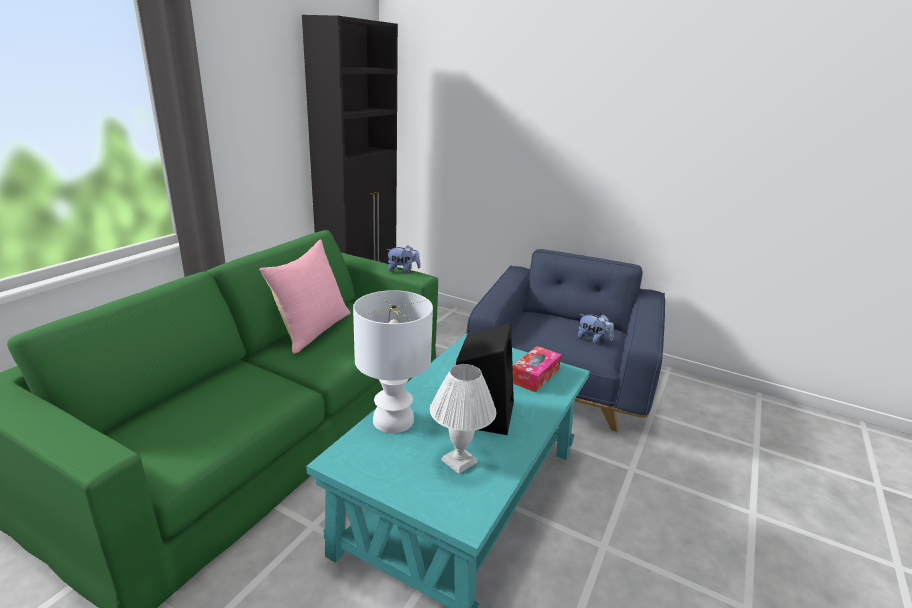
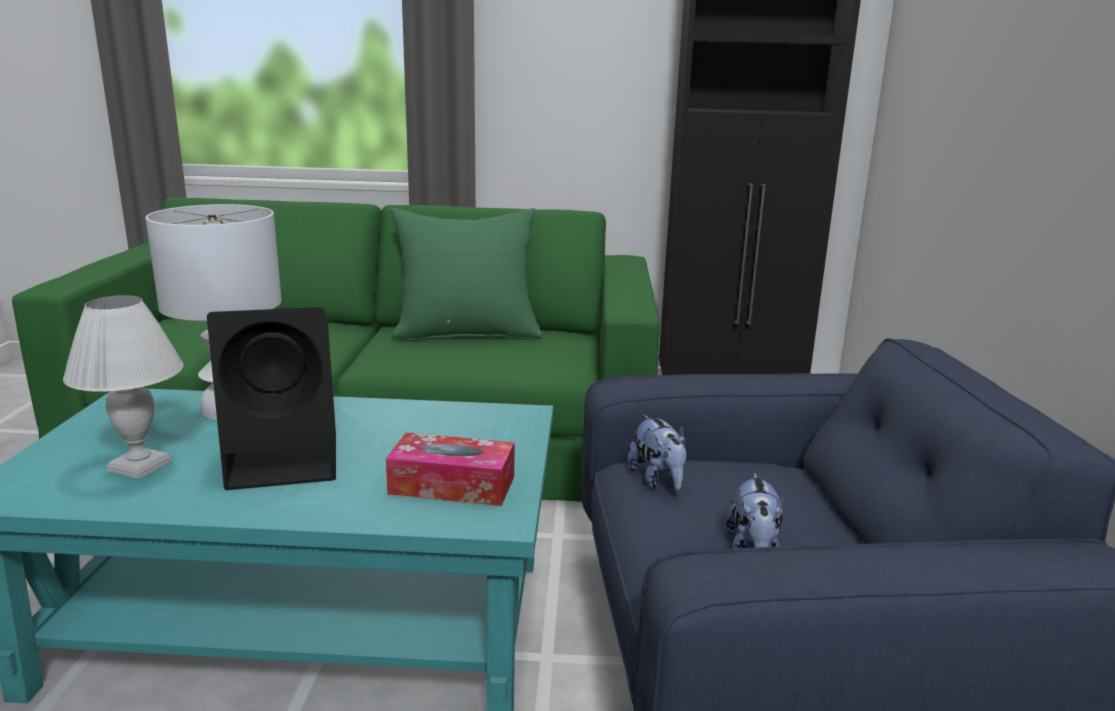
camera: 65 degrees right, 5 degrees down
(312, 330) = (467, 332): pink pillow -> green pillow
(403, 270) = (636, 298): plush toy -> plush toy (658, 480)

